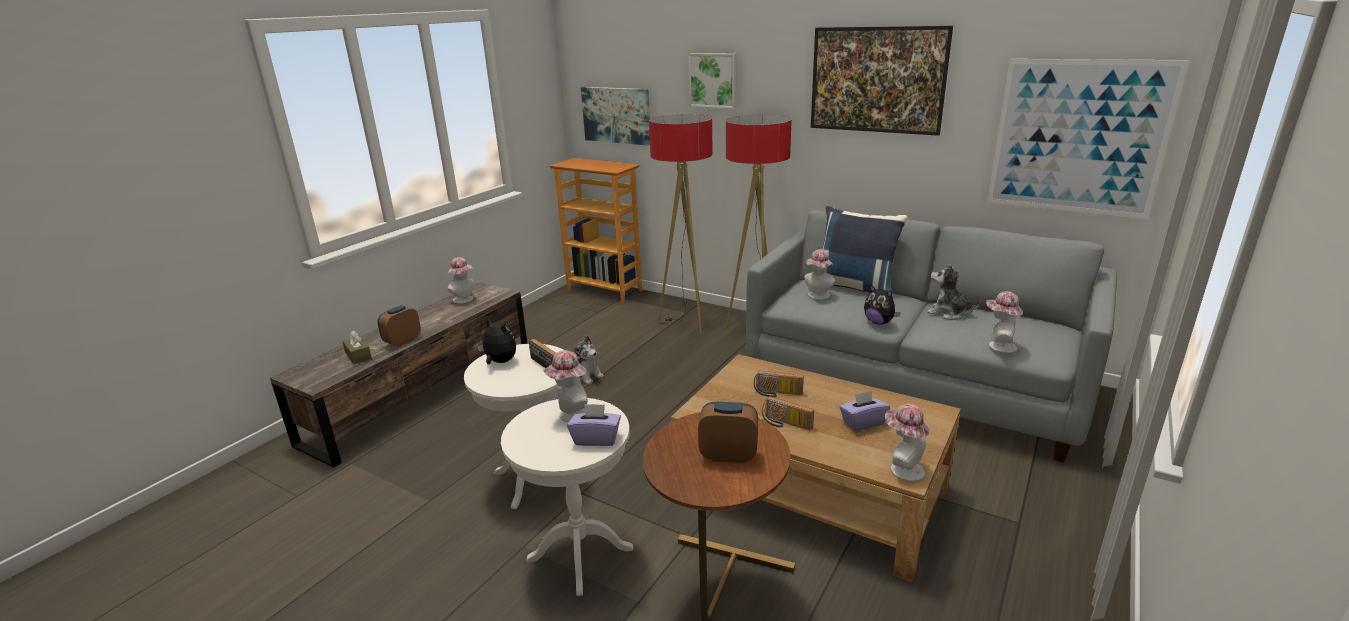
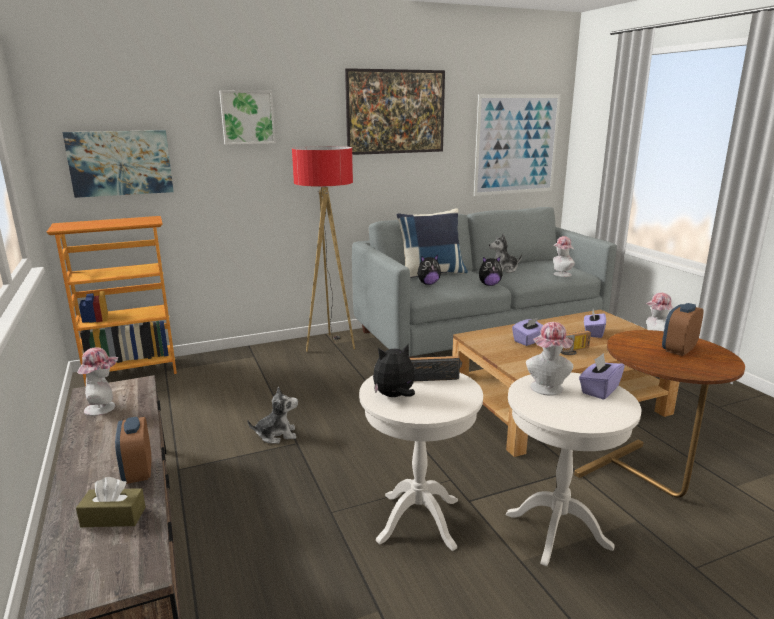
camera: 55 degrees left, 5 degrees down
(686, 322) = (269, 362): floor lamp -> none
(777, 393) = (529, 341): radio -> purple tissue box
(817, 296) = (428, 284): hat -> plush toy

